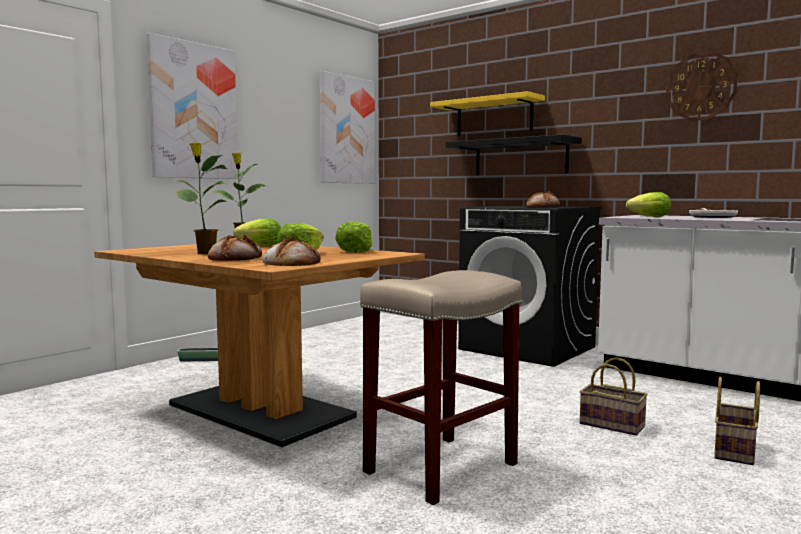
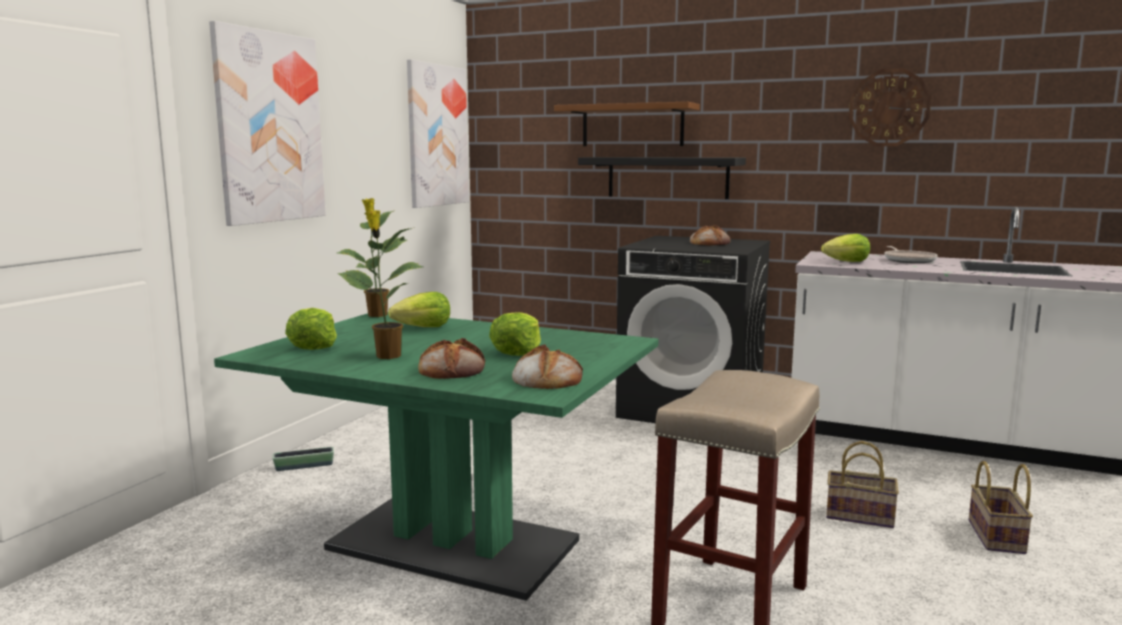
camera: 15 degrees left, 5 degrees up
(260, 411) = (453, 545): brown dining table -> green dining table
(355, 251) = (570, 338): lettuce -> lettuce (313, 346)
(494, 117) = (632, 125): yellow shelf -> brown shelf

